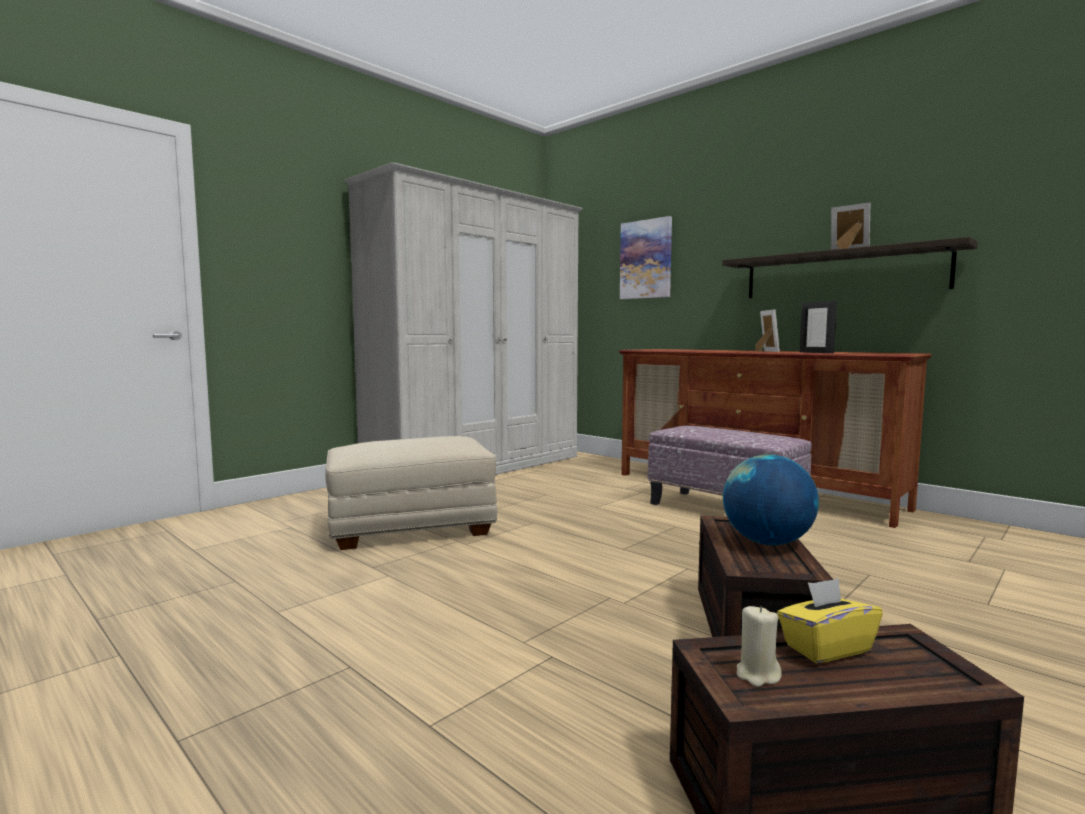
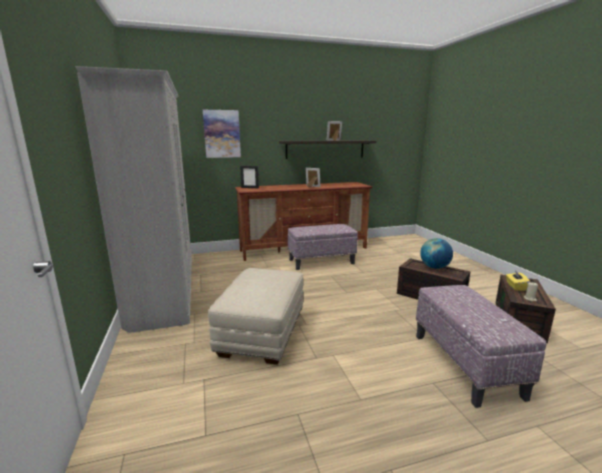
camera: 60 degrees left, 10 degrees up
(444, 697) = (464, 364): none -> ottoman
(816, 352) = (334, 186): picture frame -> picture frame (250, 187)

